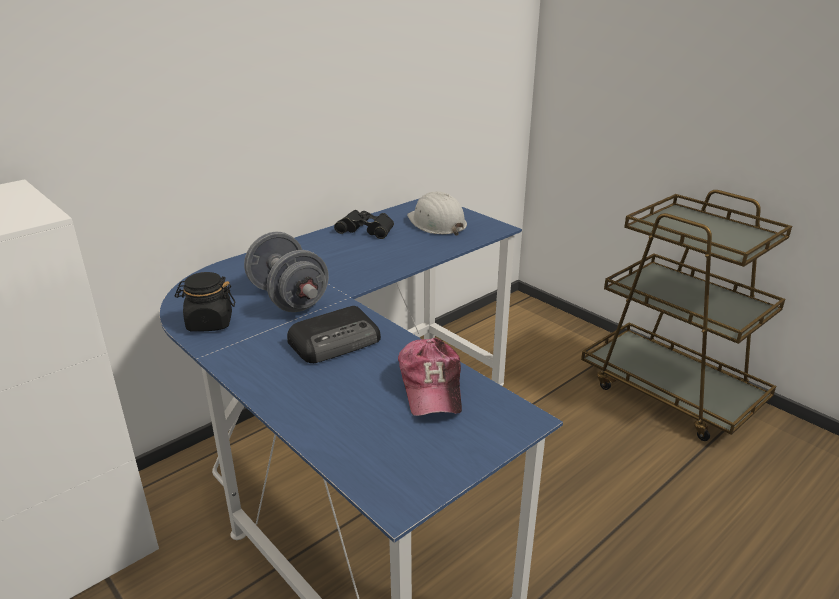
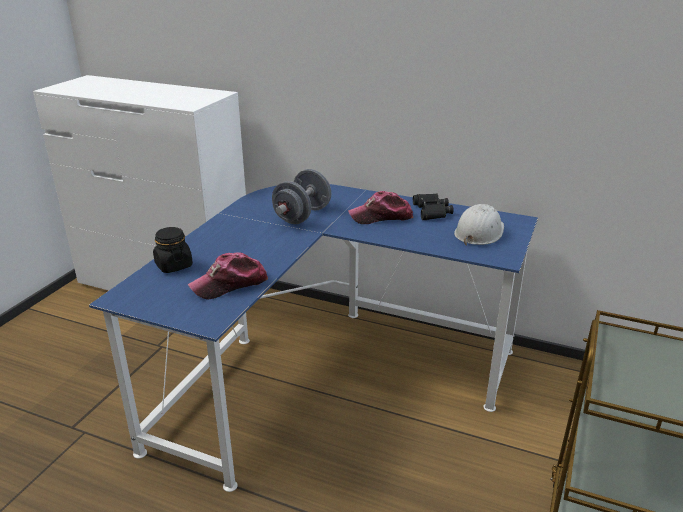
camera: 65 degrees right, 0 degrees up
(209, 323) = (256, 204): black jar -> black jar (173, 265)
(336, 341) = (262, 243): radio -> none
(349, 256) = (381, 217): none -> cap

